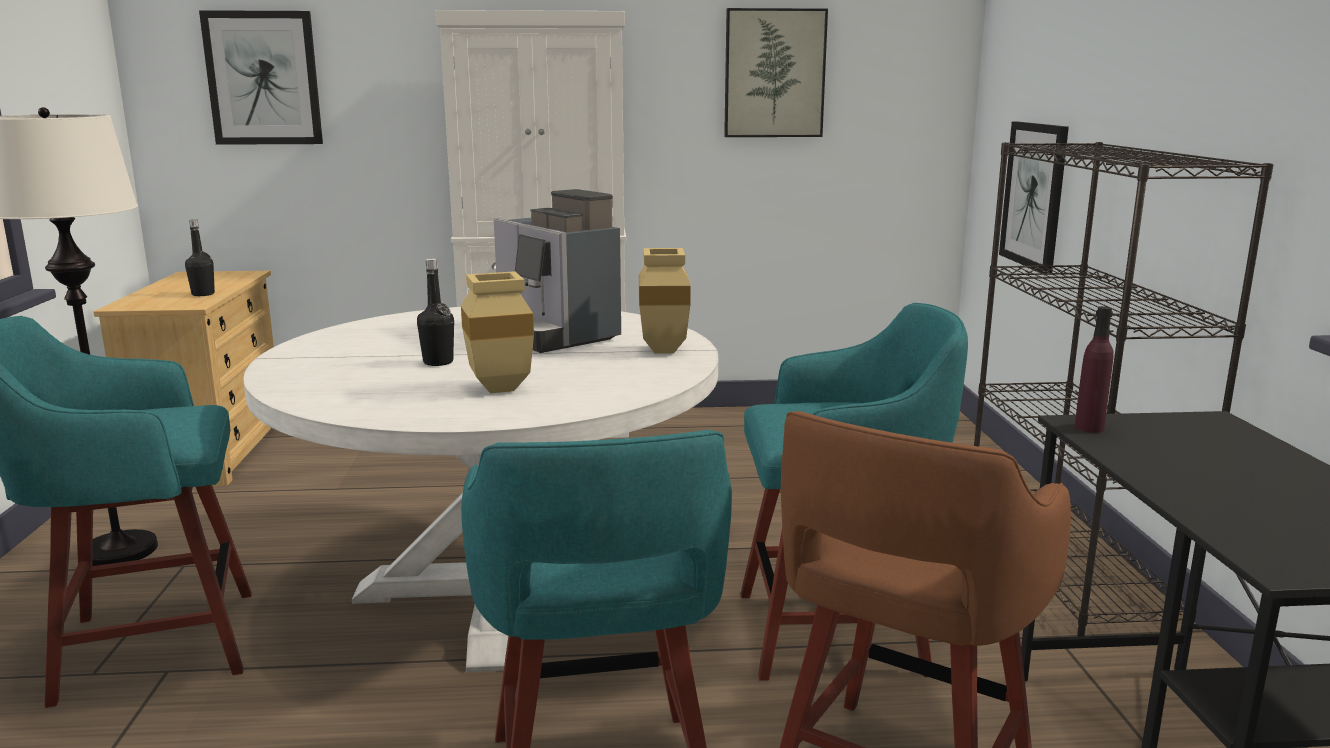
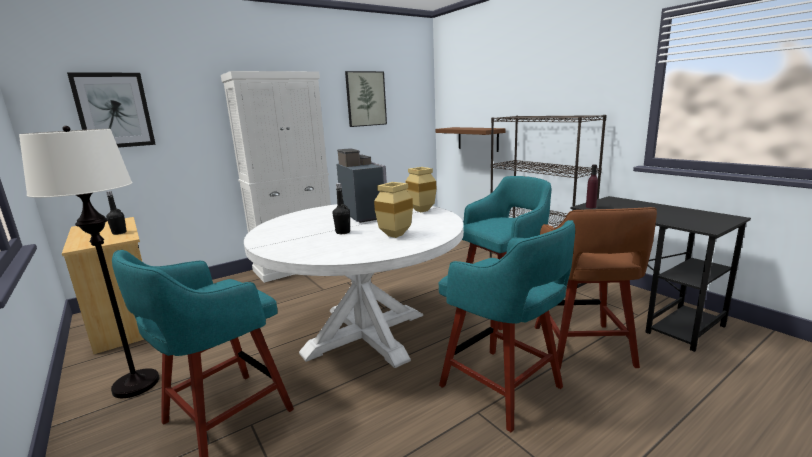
camera: 30 degrees left, 0 degrees up
(554, 336) = (366, 214): coffee machine -> coffee machine turned 135 degrees counterclockwise
(1034, 195) = (478, 139): picture -> brown shelf

